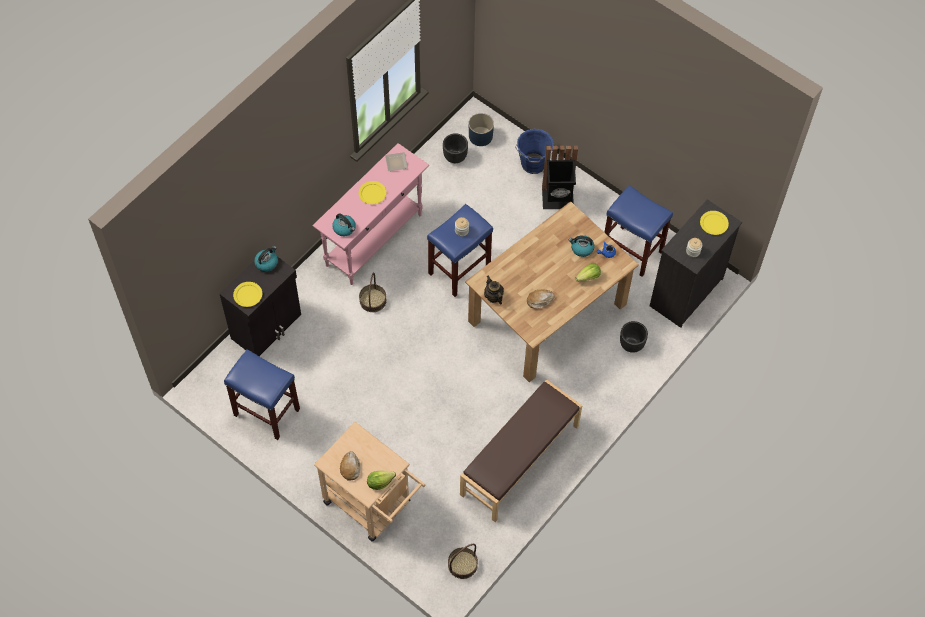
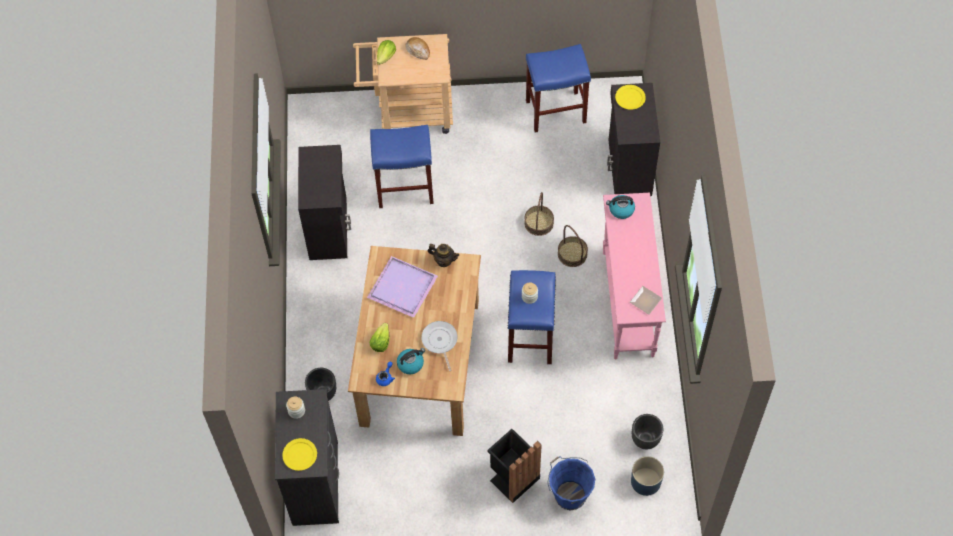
camera: 140 degrees right, 0 degrees up
(266, 263) = (646, 132): kettle -> none
(372, 193) = (633, 257): yellow plate -> none
(462, 565) = (303, 126): basket -> basket (538, 223)
(520, 460) = (329, 228): brown bench -> black cabinet
(539, 300) = (403, 289): bread -> purple tray
(549, 247) = (440, 341): none -> frying pan
(633, 251) = (398, 483): blue stool -> blue stool (404, 189)

